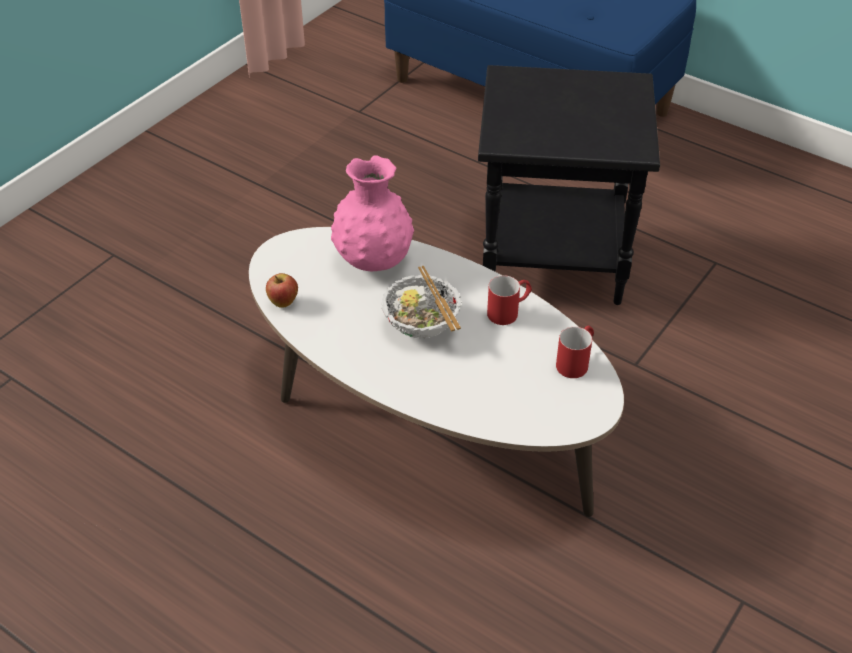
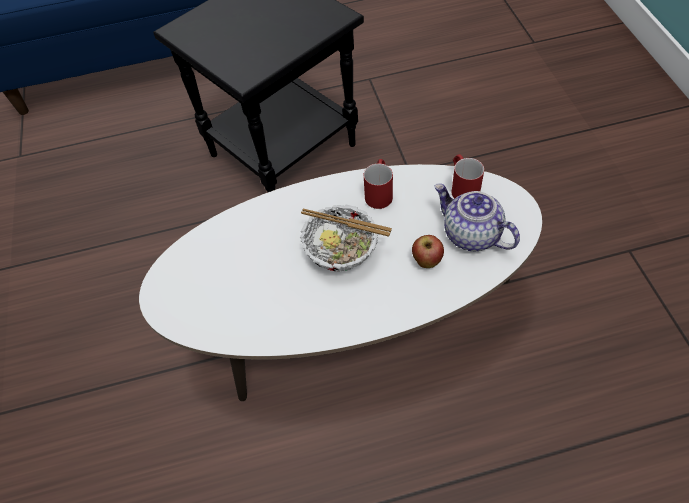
camera: 45 degrees left, 10 degrees up
(283, 303) = (223, 331): apple -> apple (427, 261)
(373, 260) = (242, 239): pink vase -> none
(528, 395) = (470, 235): none -> teapot

